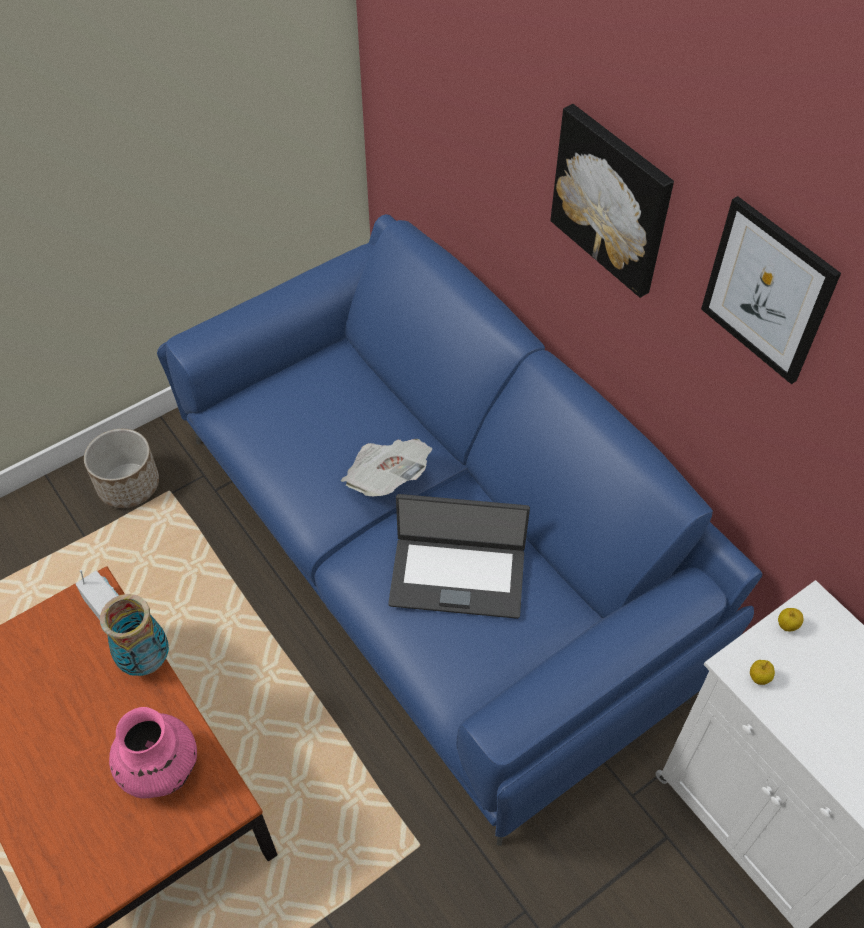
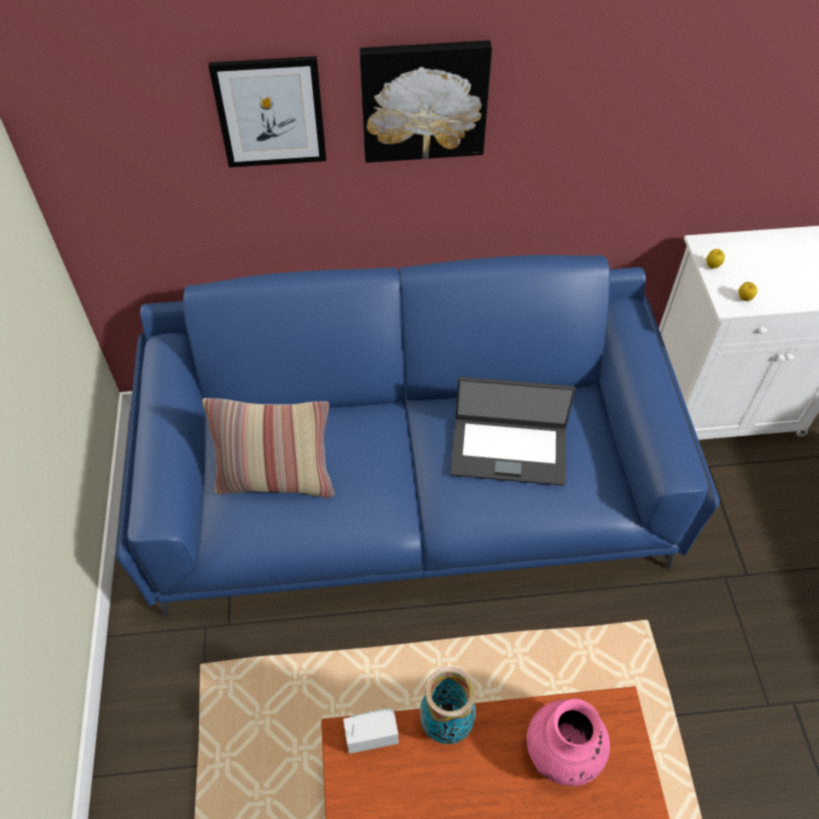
camera: 60 degrees left, 0 degrees up
(129, 485) = (167, 698): planter -> none
(306, 414) = (276, 480): none -> pillow
(386, 478) = (386, 453): newspaper -> none
(457, 575) = (508, 450): laptop -> laptop turned 60 degrees clockwise
(767, 291) = (598, 63): picture -> picture (270, 112)

